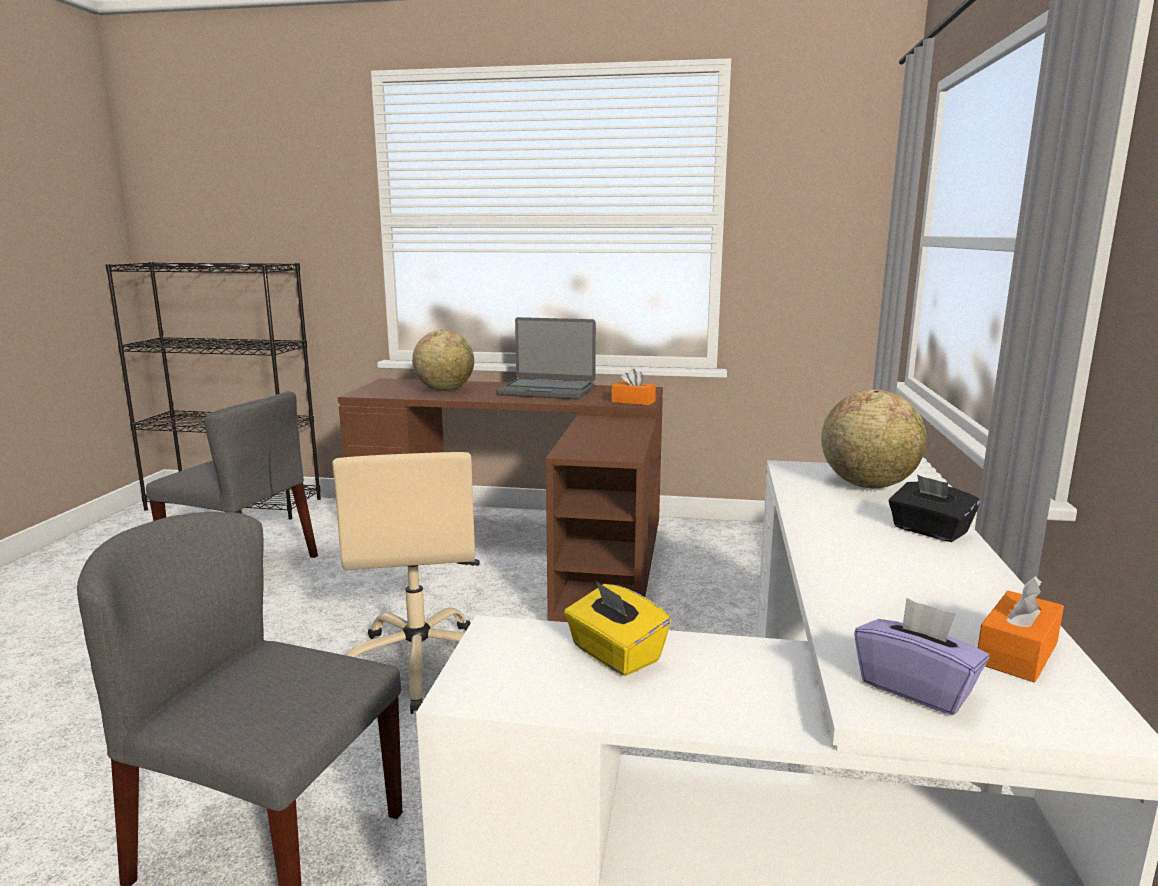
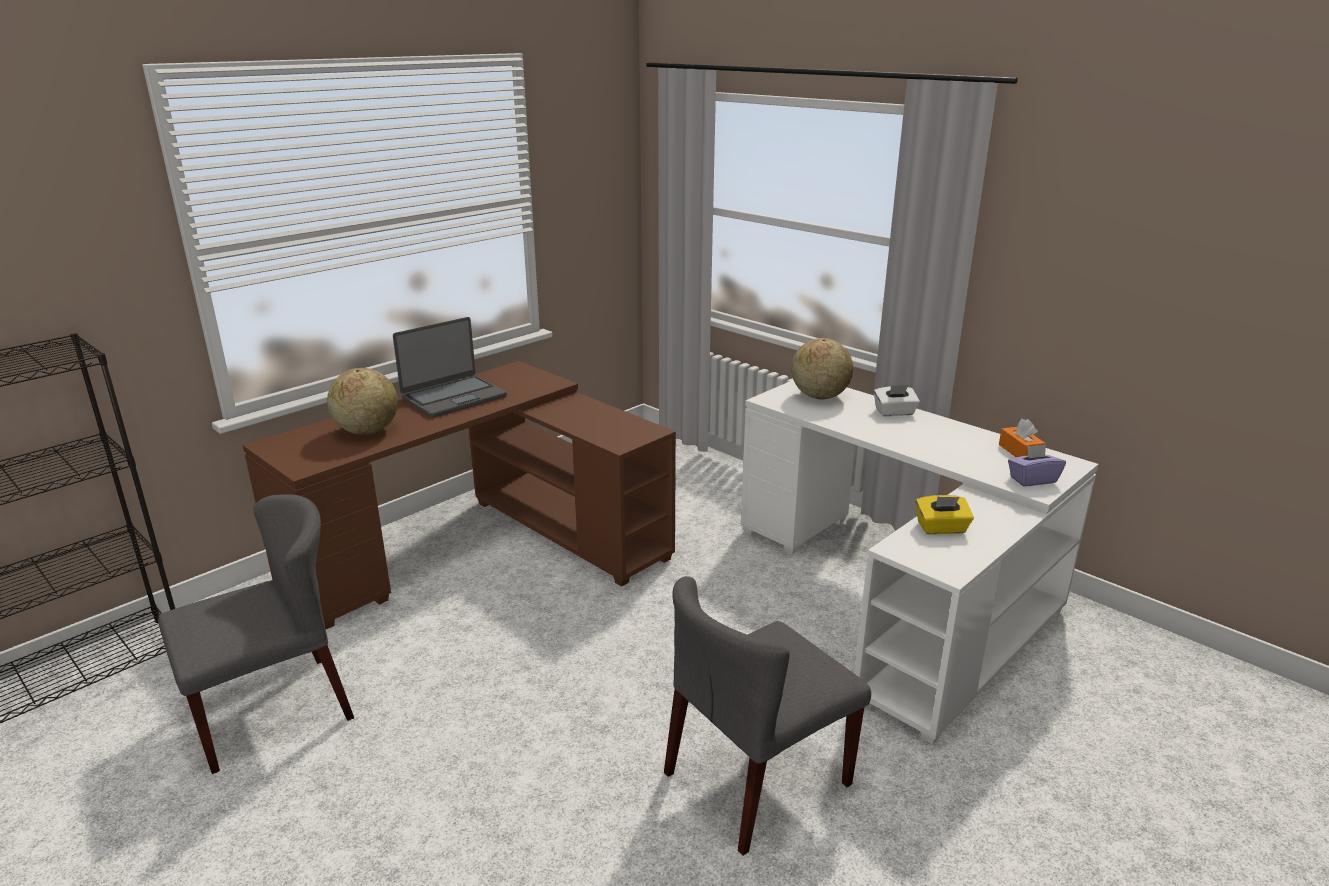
camera: 55 degrees left, 10 degrees up
(419, 665) = (605, 658): beige office chair -> none
(633, 402) = (547, 383): orange tissue box -> none
(929, 531) = (894, 412): black tissue box -> white tissue box

